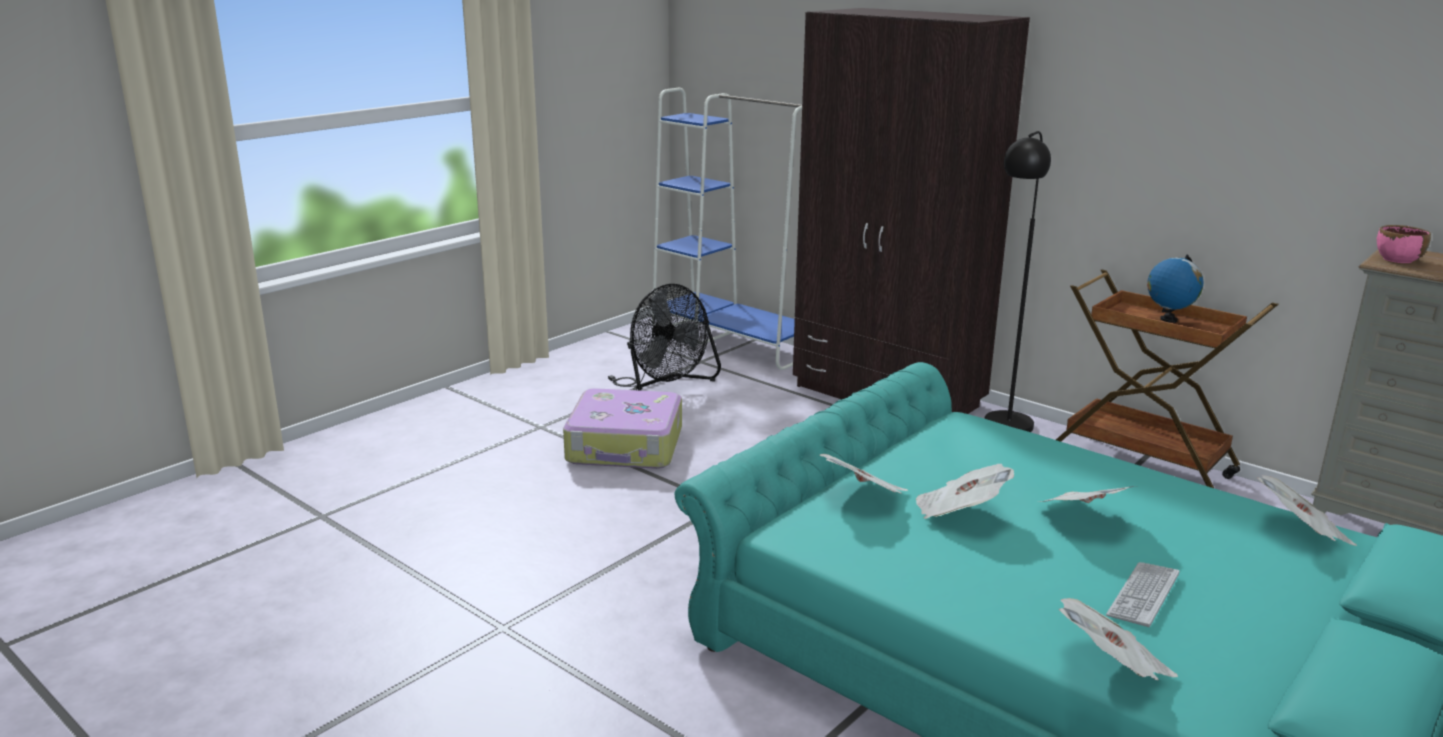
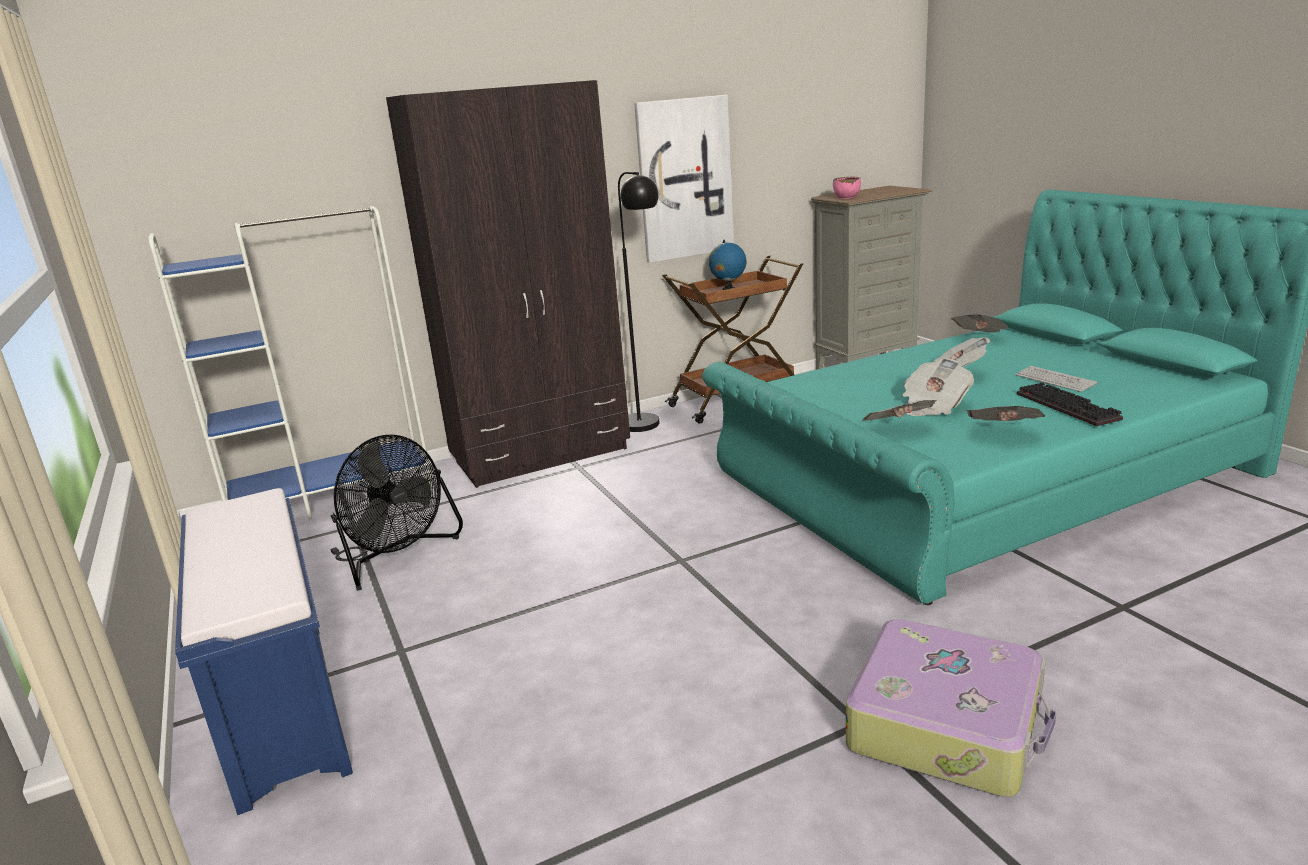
camera: 65 degrees left, 0 degrees up
(469, 410) = (282, 708): none -> blue bench
(626, 446) = (511, 597): suitcase -> suitcase (947, 724)
(661, 388) = (392, 558): black fan -> black fan turned 60 degrees clockwise
(1028, 605) = (1070, 407): none -> keyboard
(1113, 667) = (1142, 399): newspaper -> newspaper (1003, 433)
(1170, 161) = (684, 179): none -> picture

